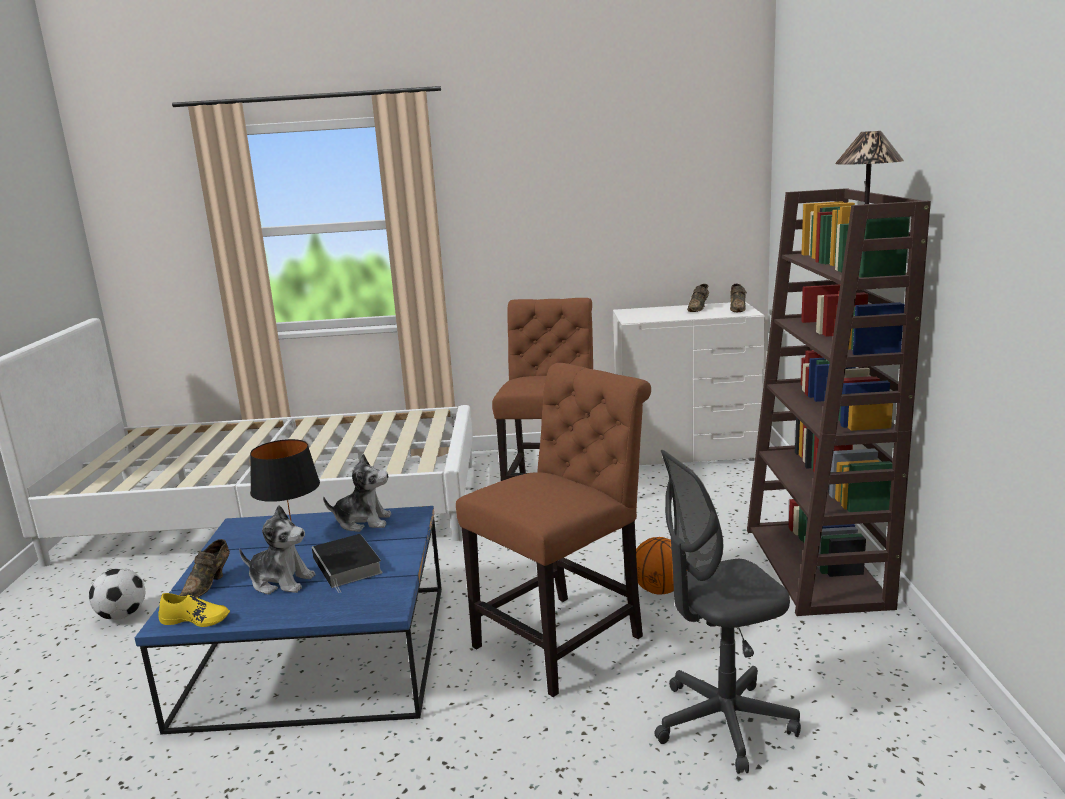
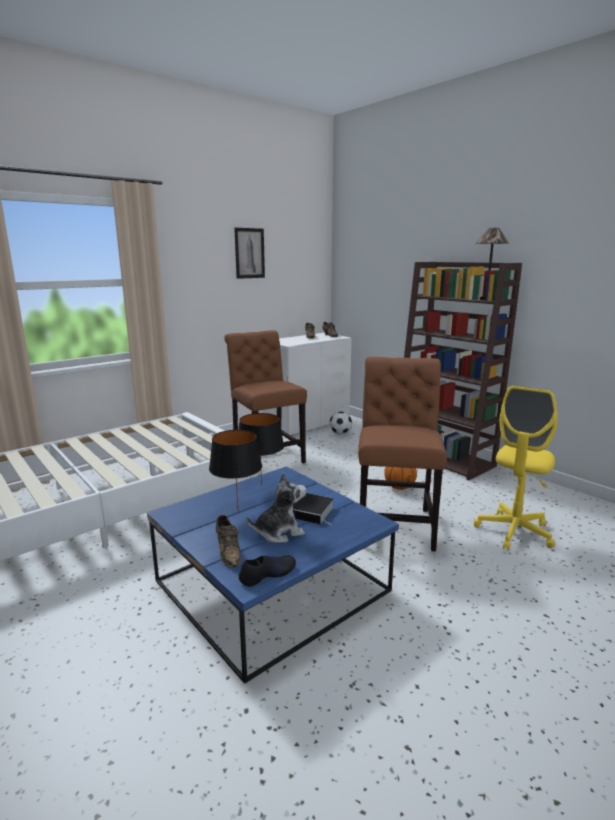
camera: 40 degrees left, 0 degrees up
(122, 616) = (58, 630): football -> football (340, 433)
(196, 619) = (267, 574): yellow shoe -> black shoe
(363, 522) = (260, 485): plush toy -> black table lamp
(595, 173) = (249, 253): none -> picture
(723, 723) = (514, 532): grey office chair -> yellow office chair

